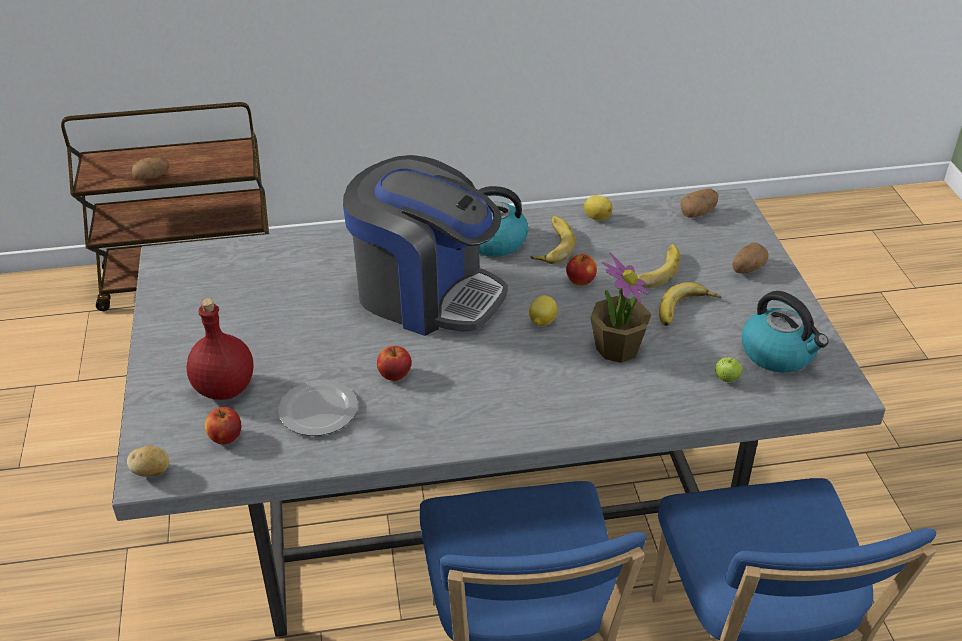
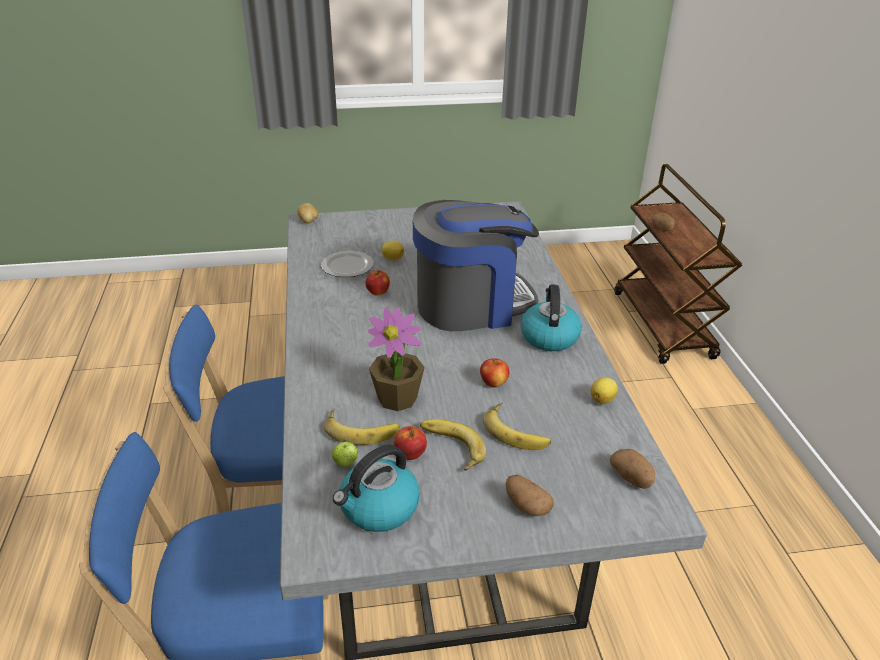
camera: 90 degrees right, 5 degrees down
(225, 388) = (375, 236): red bottle -> none
(225, 438) = (330, 239): apple -> apple (410, 454)
(426, 294) = (472, 304): coffee machine -> coffee machine turned 135 degrees counterclockwise
(542, 322) = (435, 359): lemon -> lemon (392, 259)
(550, 244) = (549, 368): banana -> banana (361, 428)

